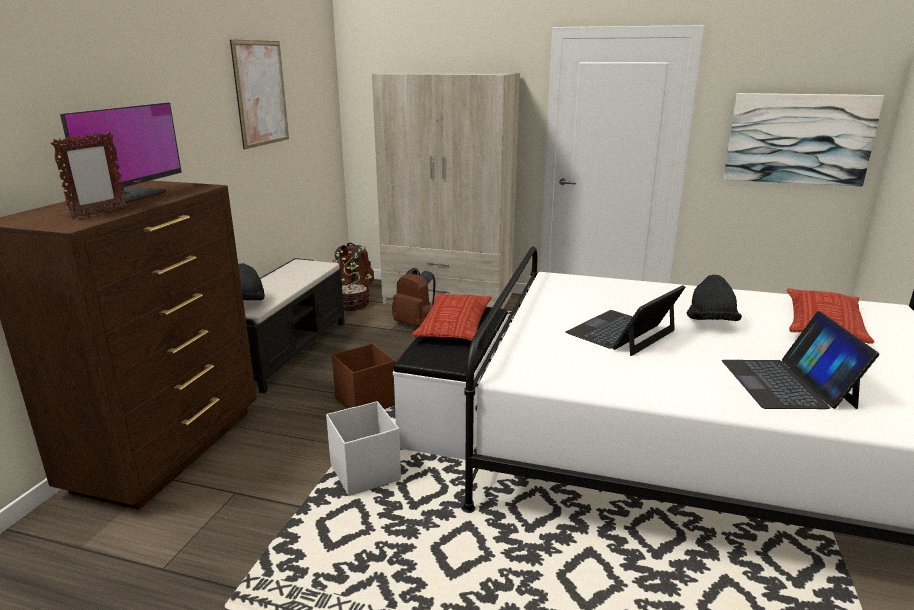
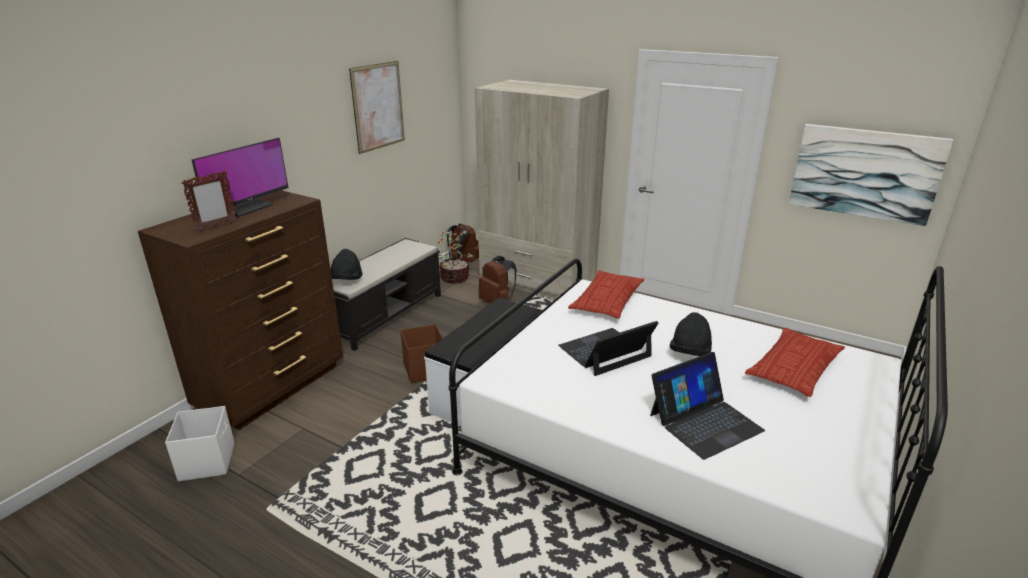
camera: 15 degrees right, 5 degrees up
(365, 471) = (398, 428): white storage box -> white storage box (208, 461)
(454, 324) = (491, 320): pillow -> pillow (607, 300)
(787, 383) = (704, 422): laptop -> laptop turned 135 degrees counterclockwise

